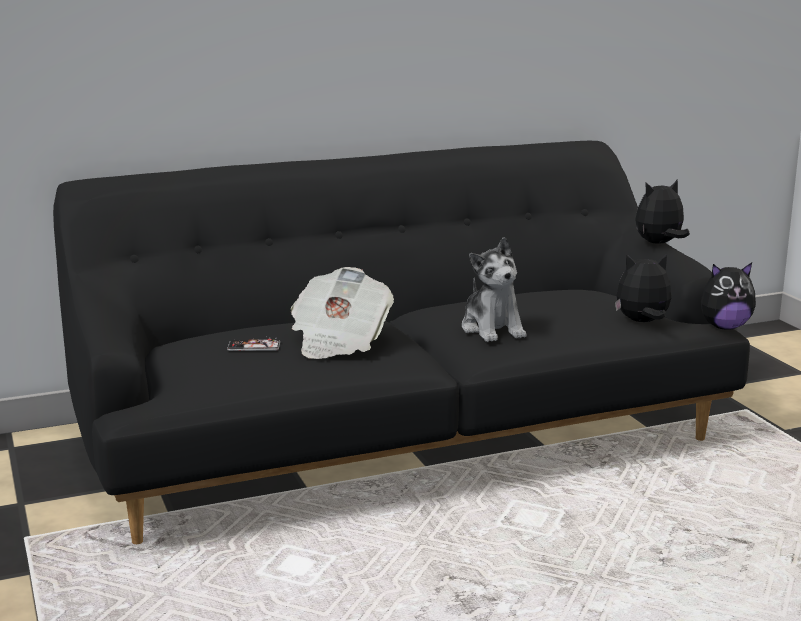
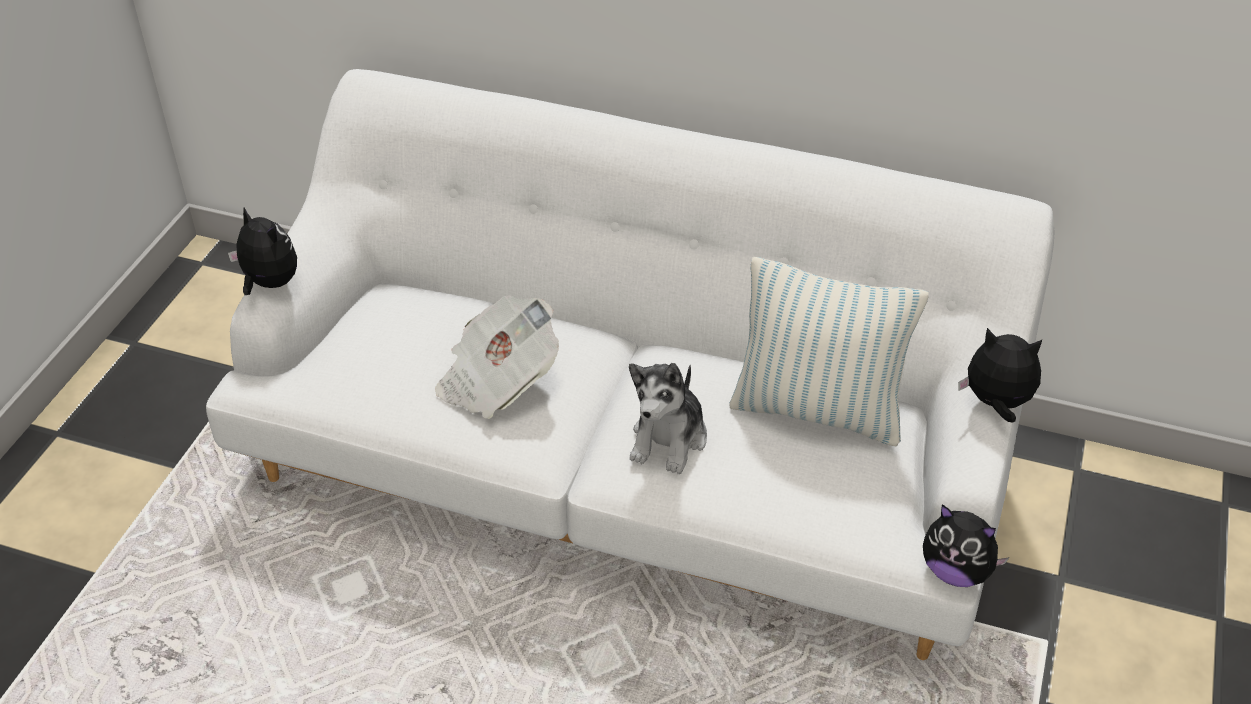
camera: 40 degrees right, 25 degrees up
(254, 346) = (417, 348): phone -> none
(400, 438) = (625, 465): black sofa -> white sofa
(555, 295) = (817, 410): none -> pillow
(642, 322) = (848, 516): plush toy -> plush toy (269, 283)

